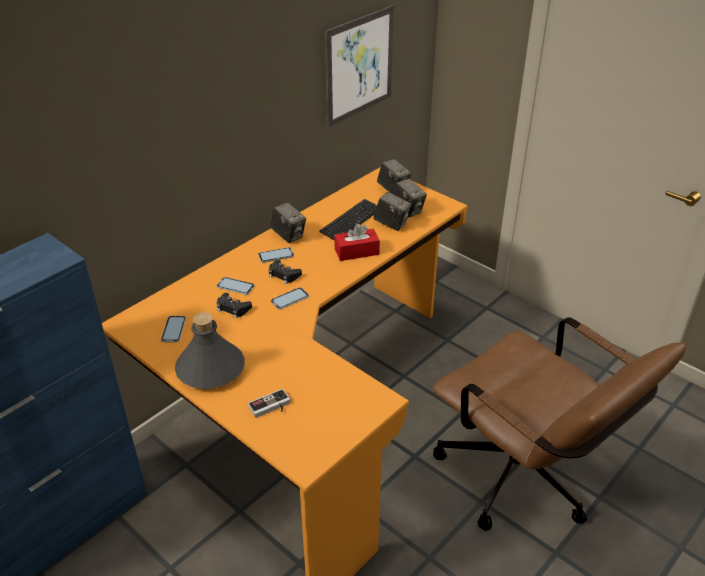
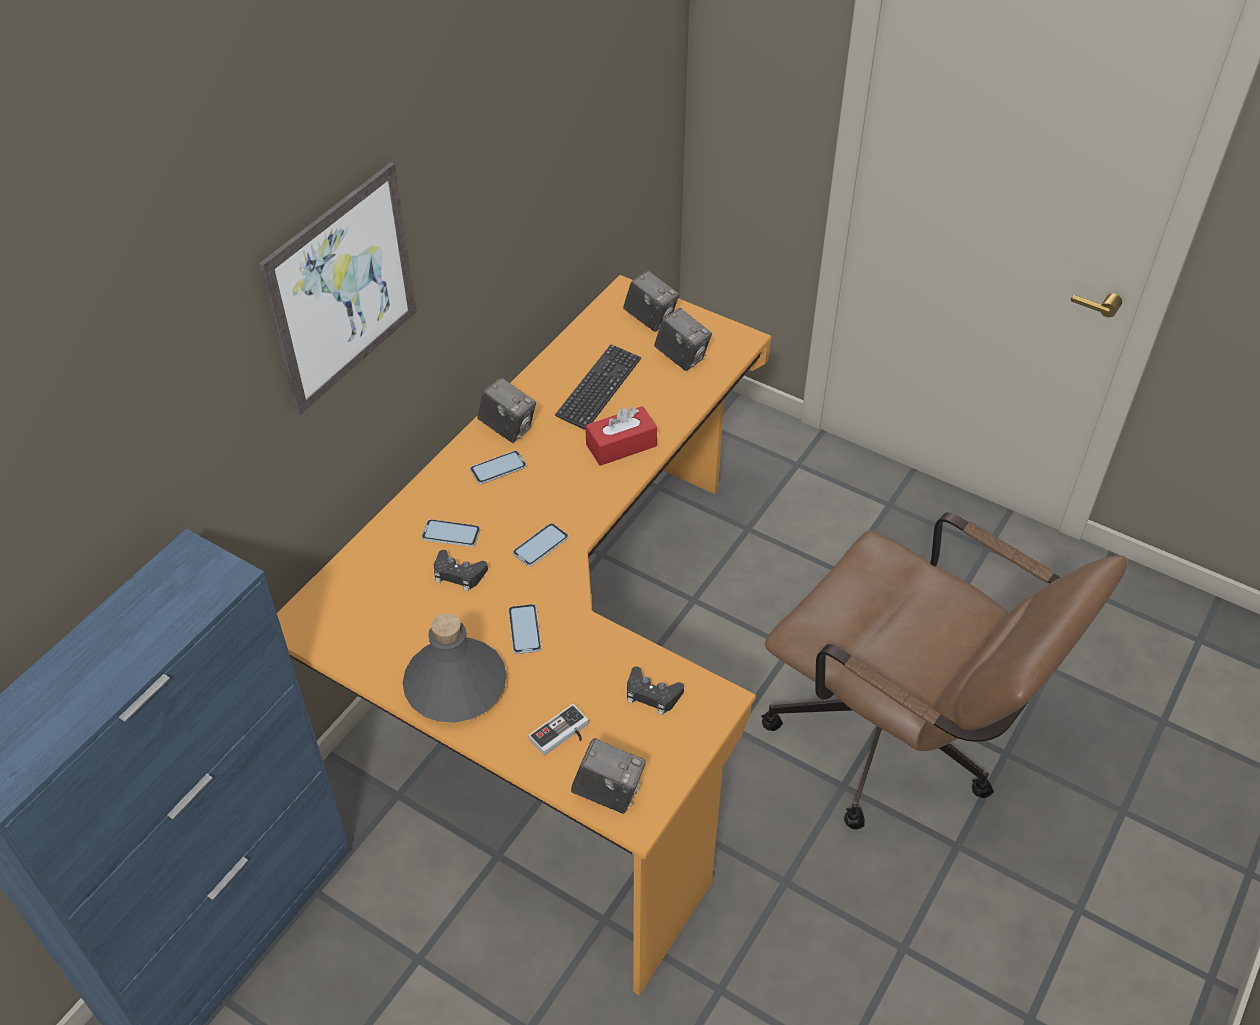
camera: 10 degrees left, 10 degrees up
(173, 329) = (378, 624): phone -> phone (524, 629)
(284, 275) = (520, 503): black game controller -> black game controller (652, 695)
(359, 65) = (583, 135): picture -> picture (342, 289)
(391, 224) = (663, 386): camera -> camera (608, 792)

